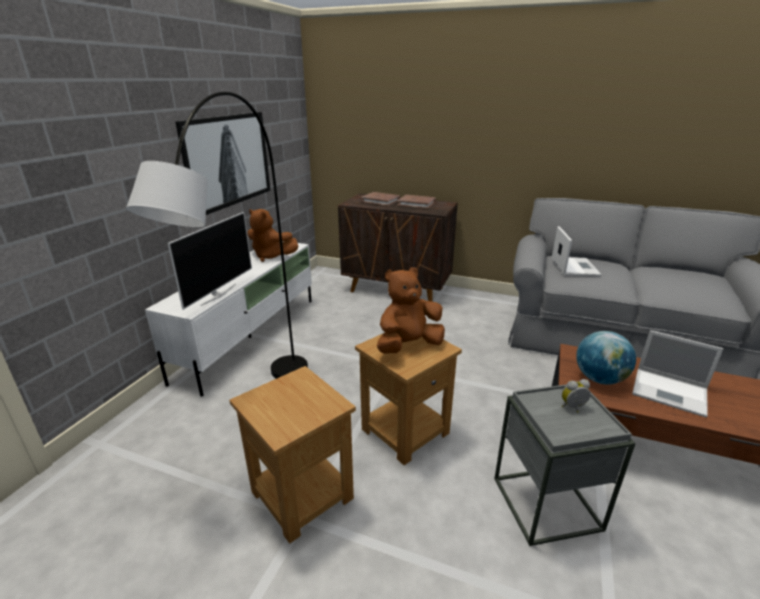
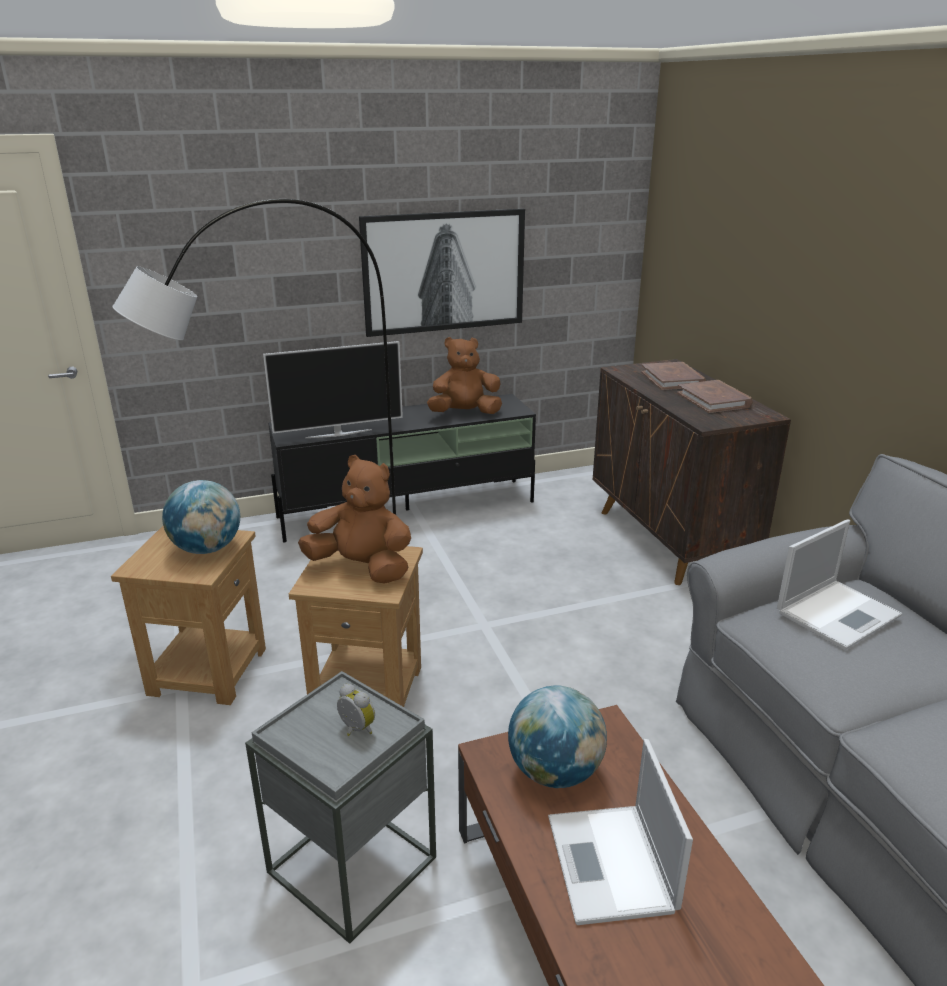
camera: 50 degrees right, 0 degrees up
(251, 336) = (409, 509): white tv stand -> black tv stand
(271, 256) = (464, 413): brown plush toy -> brown plush toy turned 90 degrees clockwise
(301, 392) = (207, 549): none -> globe

